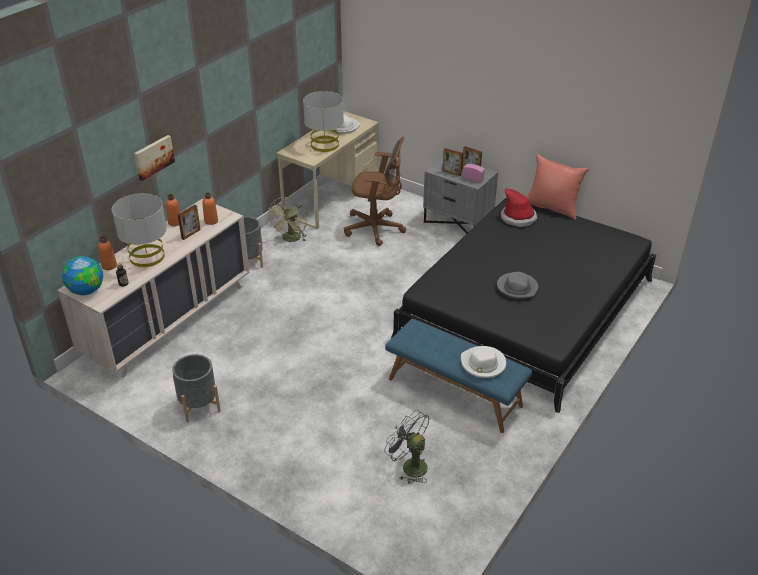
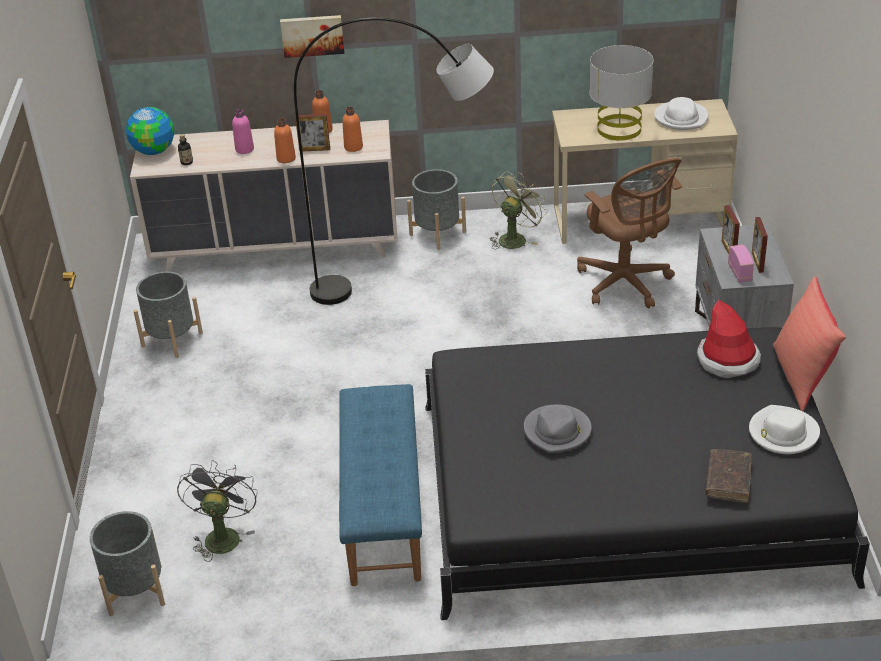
camera: 55 degrees right, 0 degrees up
(109, 266) = (205, 139): orange bottle -> orange bottle (286, 158)
(147, 257) = (244, 149): grey table lamp -> pink bottle
(281, 292) = (410, 286): none -> grey floor lamp
(290, 239) = (515, 238): green fan -> green fan turned 150 degrees clockwise
(419, 526) = (135, 590): none -> grey planter
(483, 364) = (377, 479): white hat -> white hat (782, 433)
(603, 260) = (728, 480): none -> brown book

